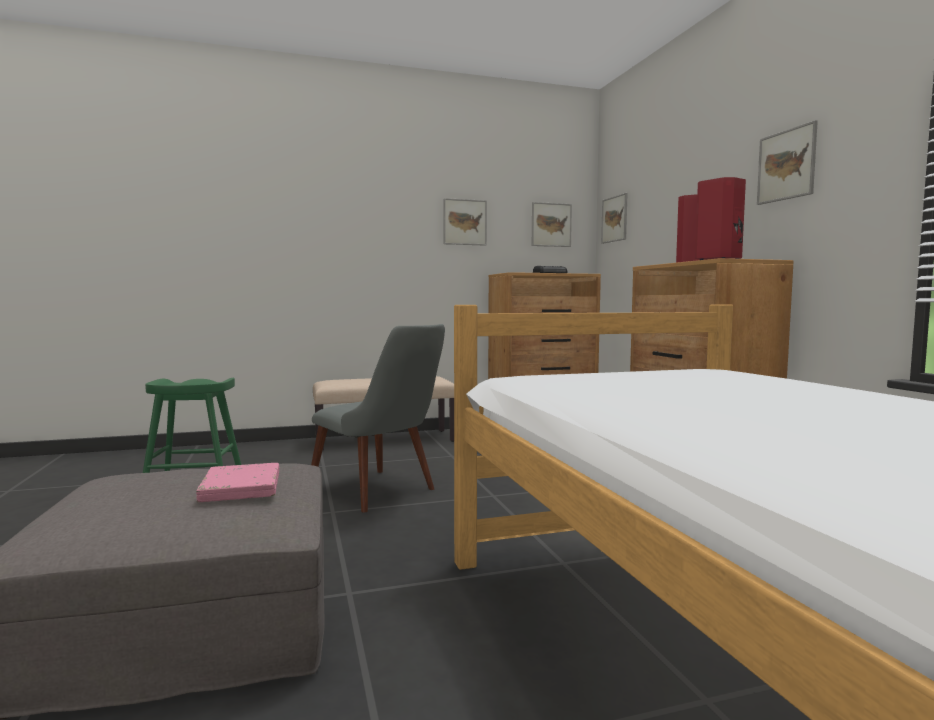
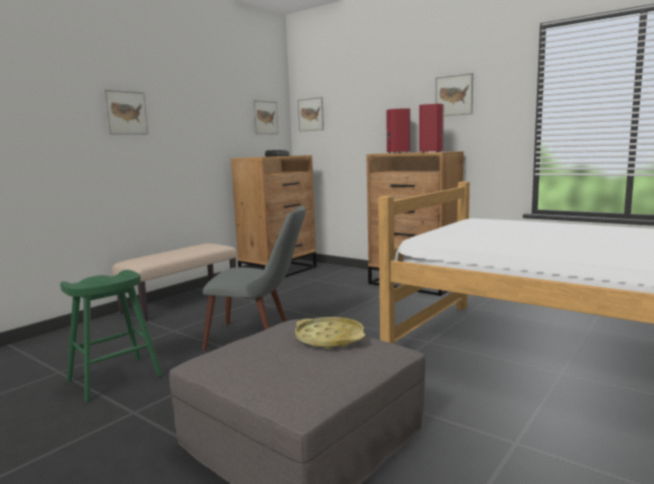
camera: 35 degrees left, 5 degrees up
(241, 488) = (329, 338): pink book -> yellow tray
(465, 222) = (211, 116): picture -> picture (126, 112)

